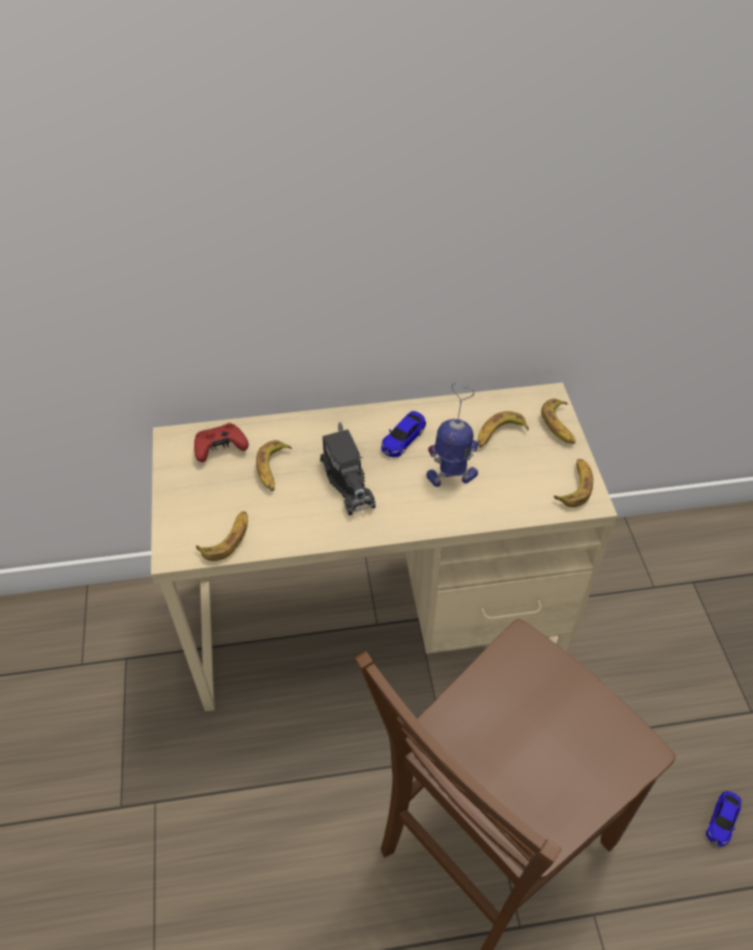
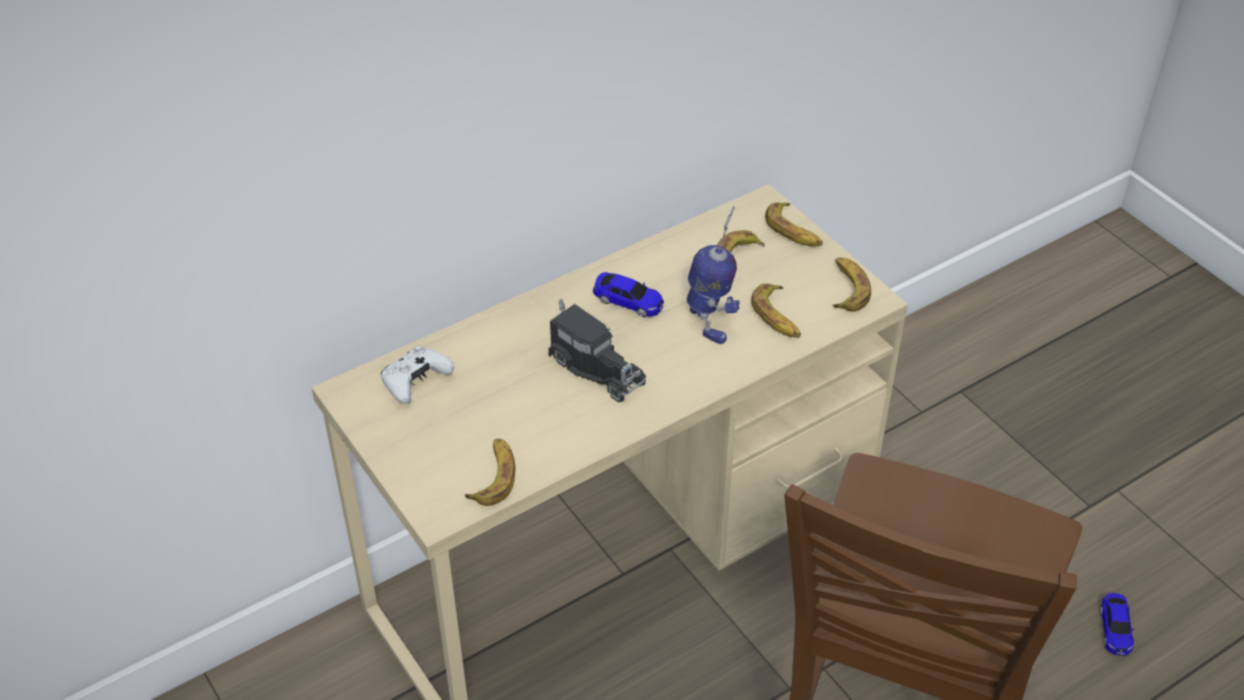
camera: 25 degrees left, 5 degrees down
(220, 448) = (415, 382): red game controller -> white game controller
(273, 469) = (497, 384): banana -> banana (777, 317)
(403, 439) = (628, 301): toy car -> toy car turned 75 degrees counterclockwise
(452, 477) = (710, 323): toy robot -> toy robot turned 105 degrees clockwise

